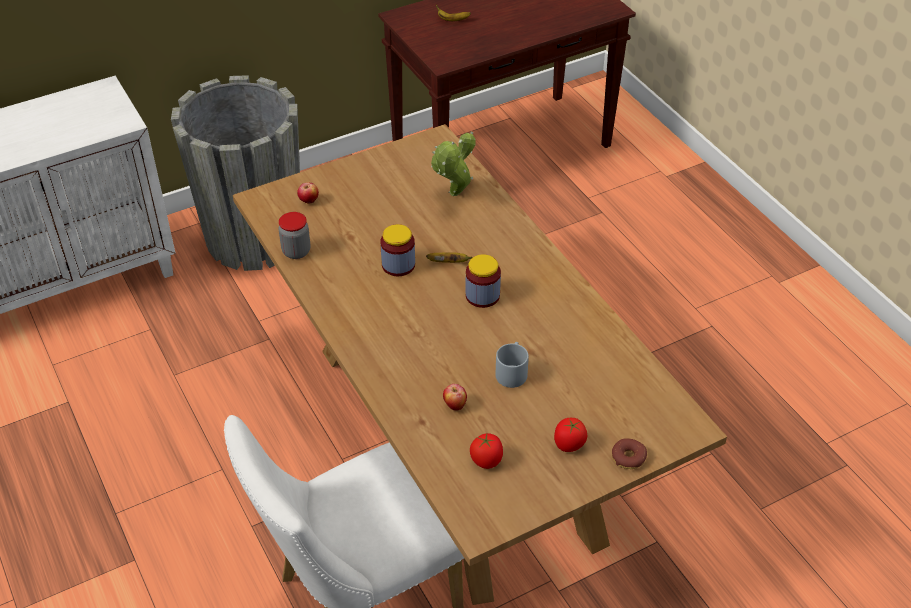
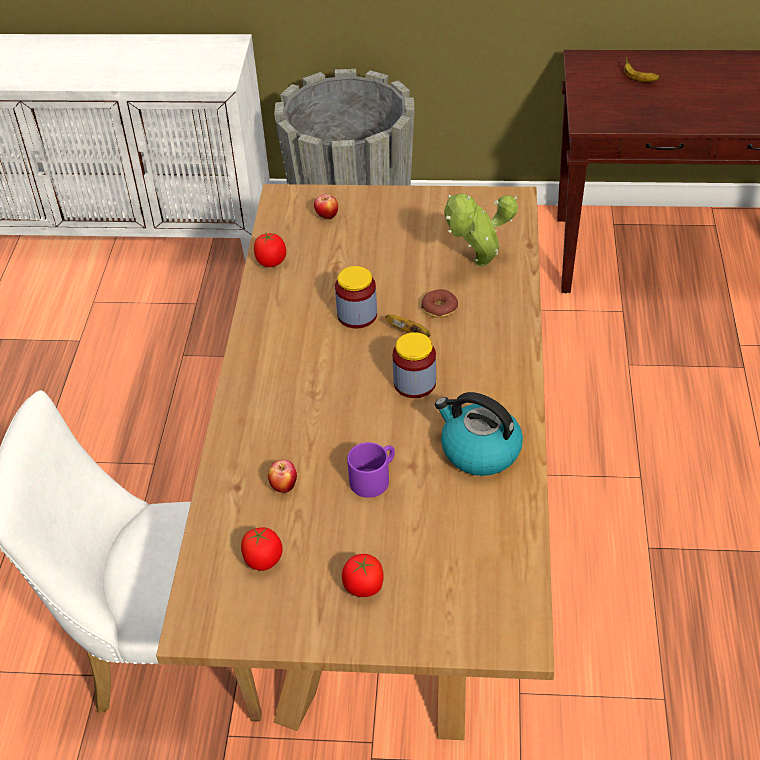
camera: 35 degrees right, 0 degrees up
(296, 251) = (271, 262): jar -> tomato
(511, 371) = (374, 478): grey mug -> purple mug
(565, 322) = (479, 451): none -> kettle
(628, 457) = (415, 636): donut -> donut (439, 308)

